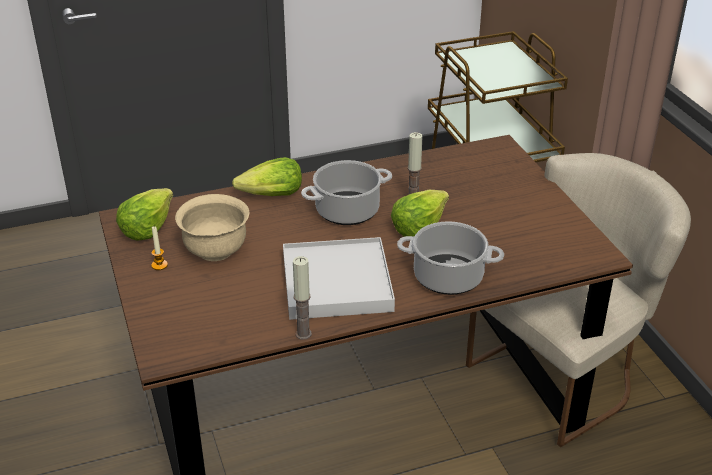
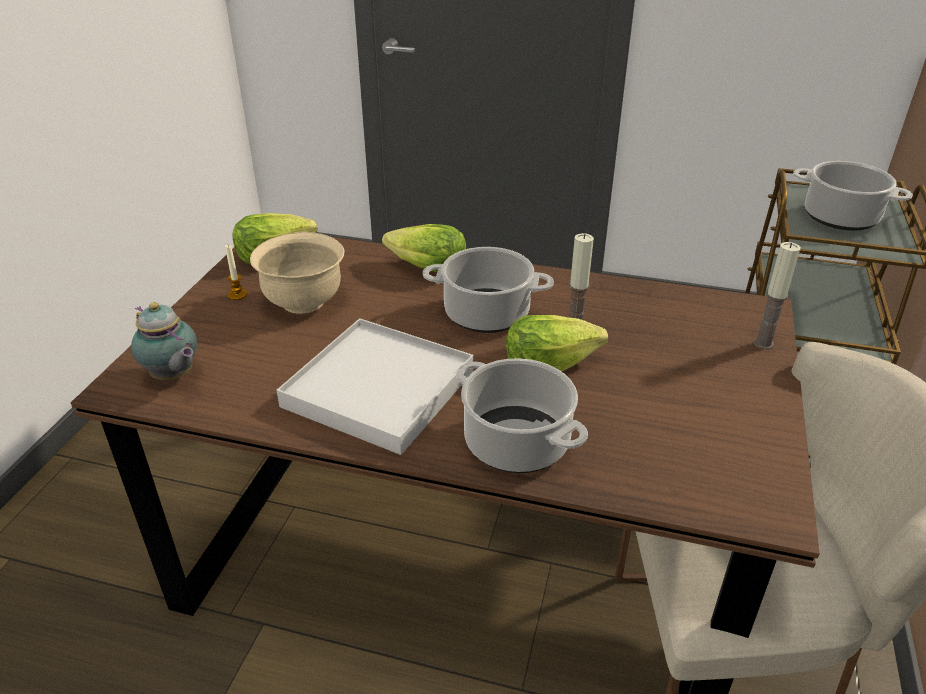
camera: 35 degrees right, 0 degrees up
(192, 334) = (174, 377): none -> teapot
(303, 334) = (272, 431): candle -> candle (763, 343)
(496, 68) = (841, 217): none -> cooking pot

